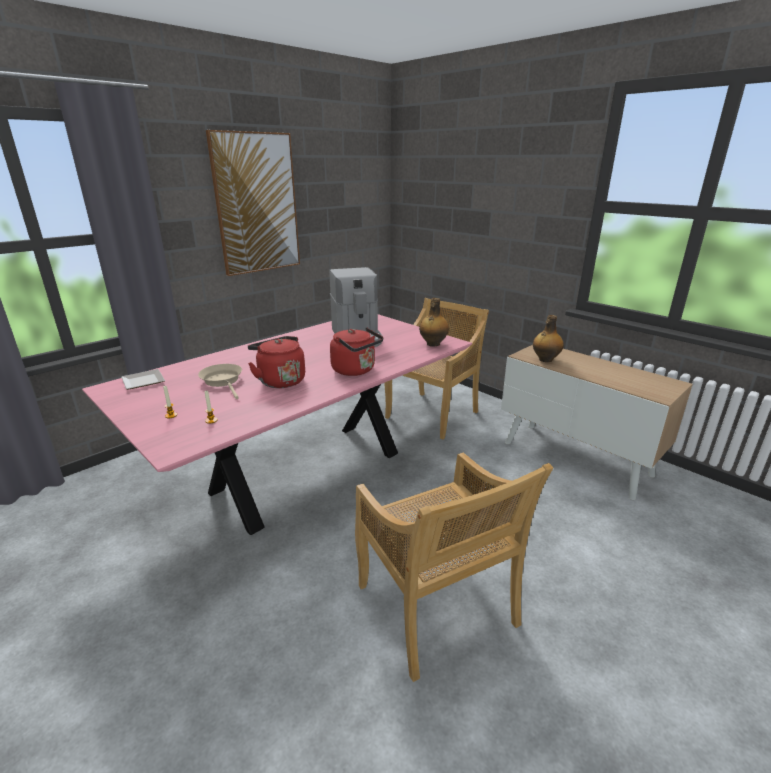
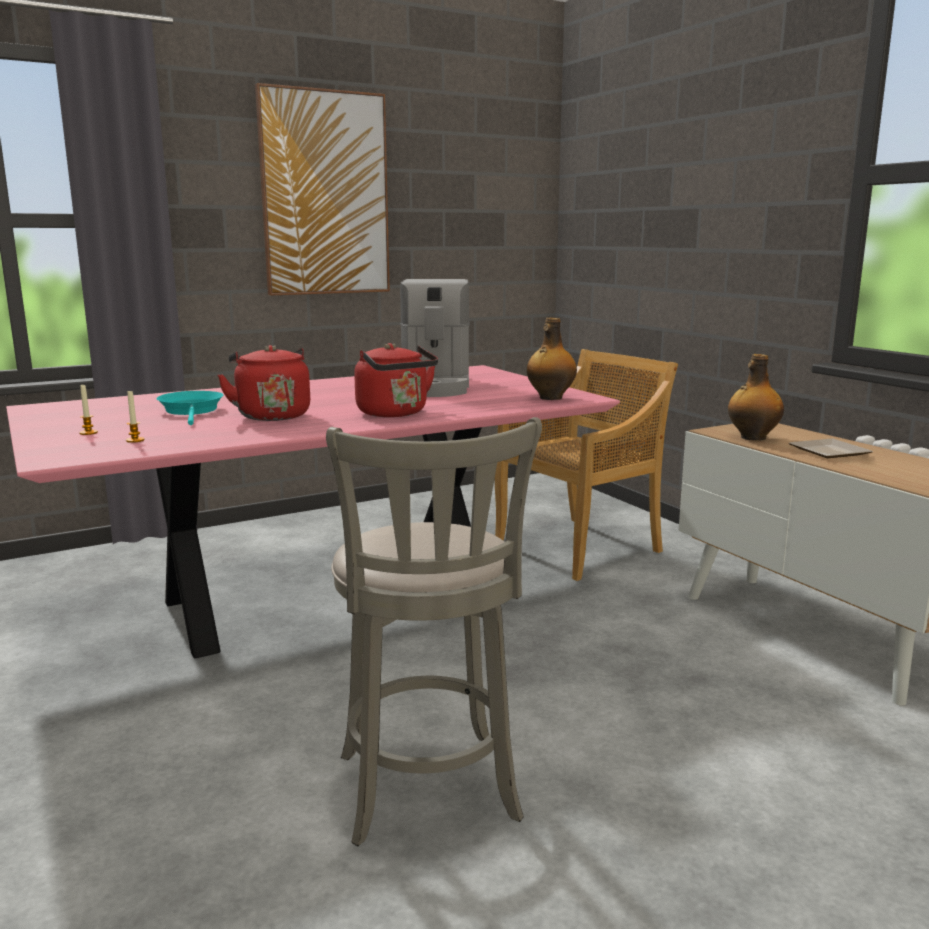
camera: 15 degrees right, 10 degrees down
(144, 381) = (90, 404): plate -> plate (829, 451)
(223, 381) = (192, 411): beige frying pan -> turquoise frying pan
(437, 607) = (429, 793): beige chair -> grey stool

